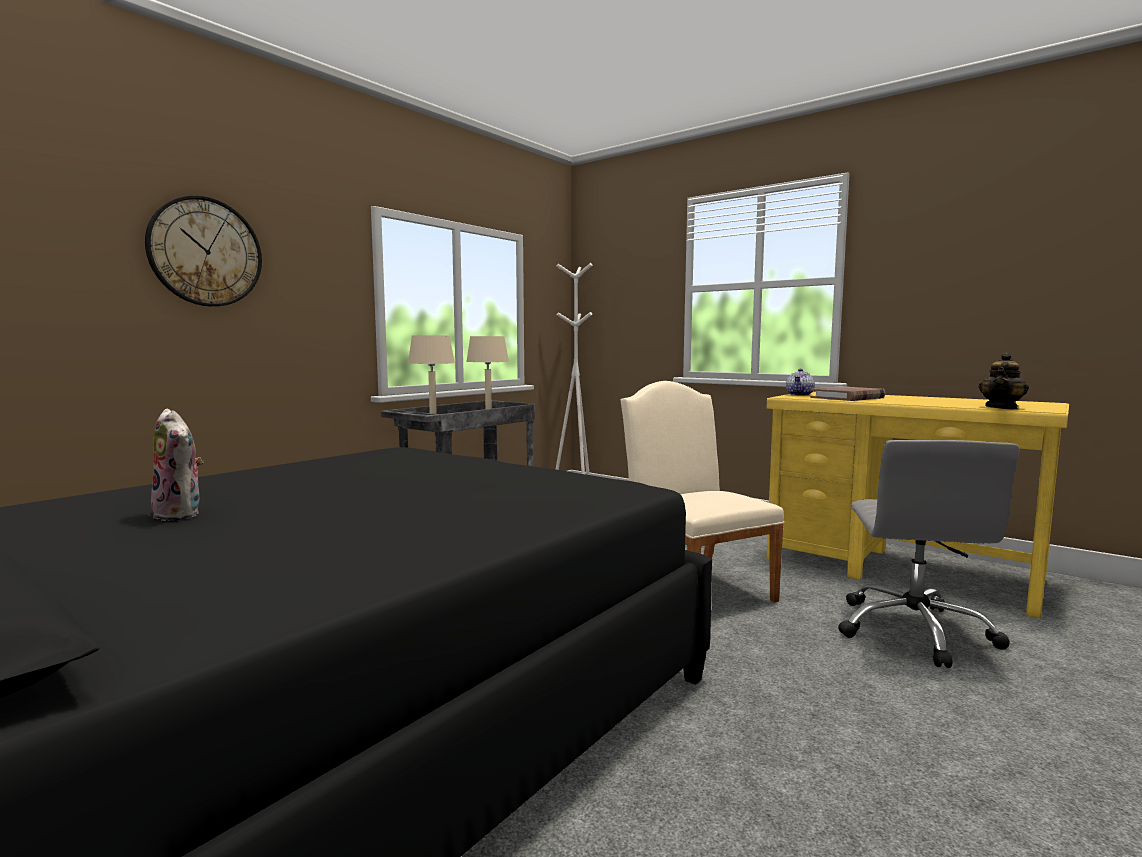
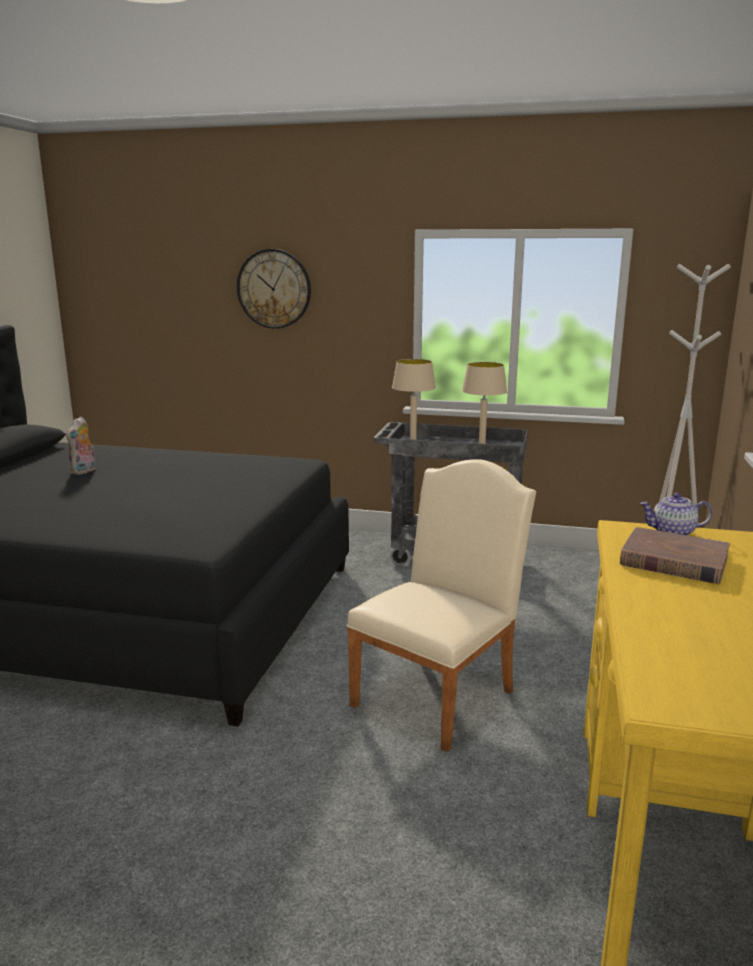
camera: 65 degrees right, 10 degrees up
(914, 631) = (435, 864): grey office chair -> none
(1002, 408) = (654, 667): teapot -> none

